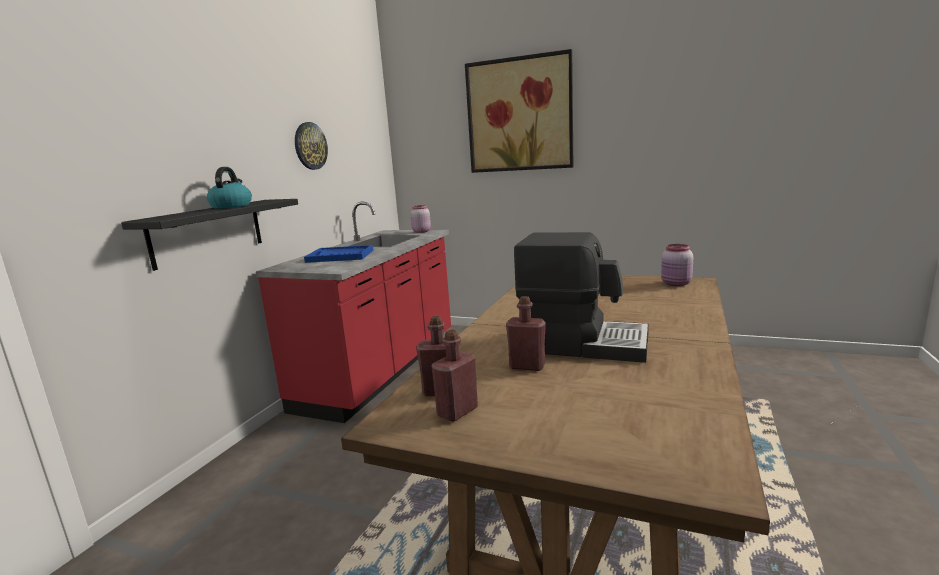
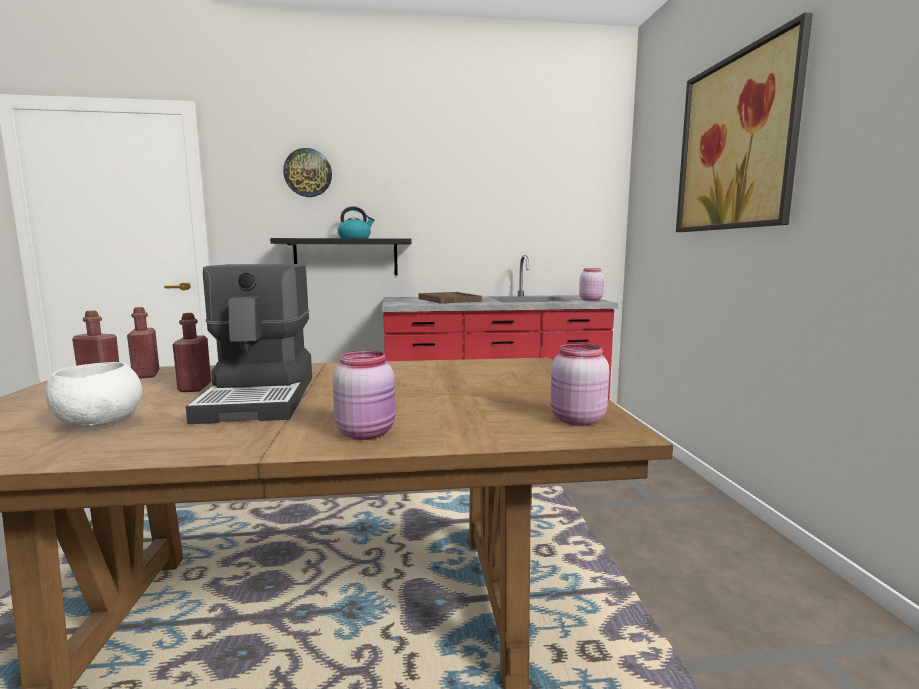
camera: 60 degrees right, 5 degrees down
(310, 146) = (480, 195): wall clock -> wall clock (308, 173)
(340, 256) = (449, 300): blue tray -> brown tray
(627, 393) = (97, 423): none -> white bowl
(683, 319) = (367, 432): none -> pink jar

